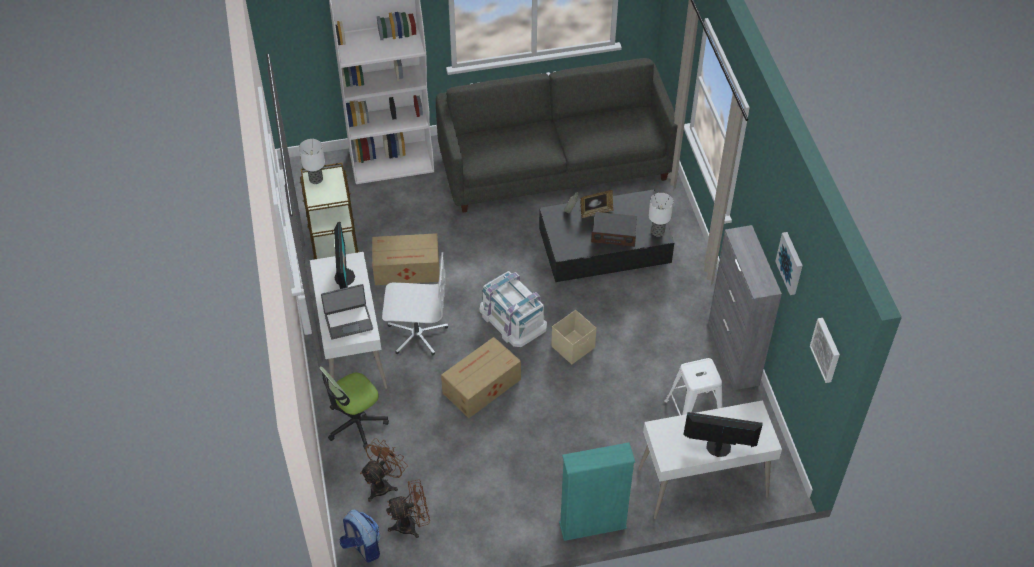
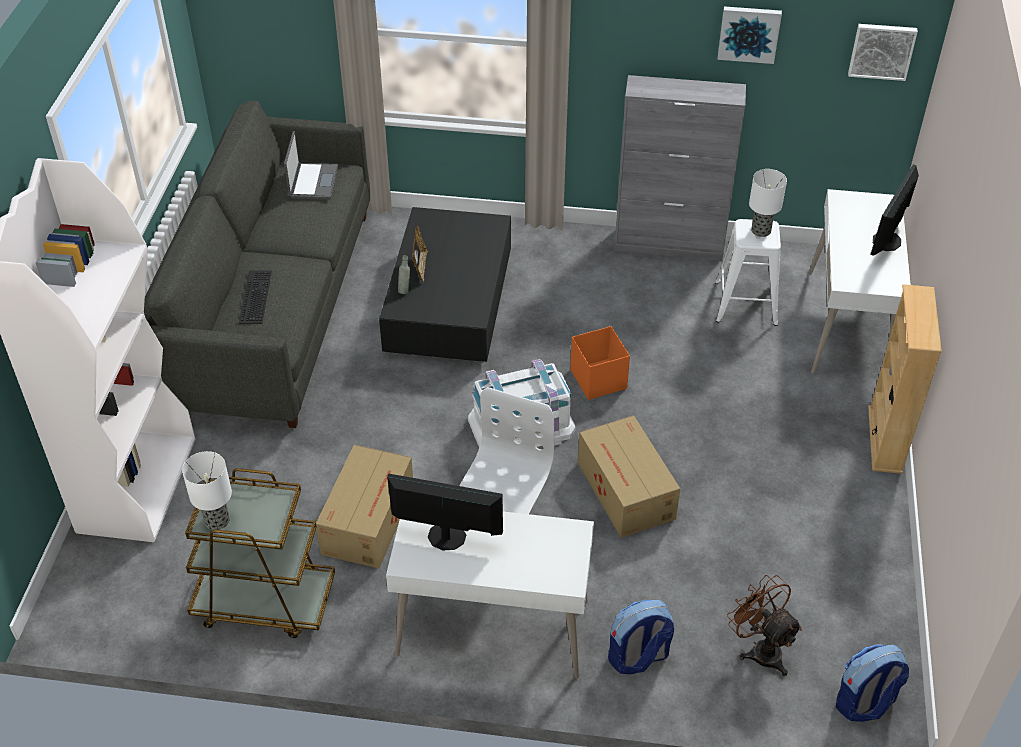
camera: 70 degrees left, 5 degrees down
(348, 321) = (541, 552): laptop -> laptop (312, 182)
(356, 423) = (638, 657): office chair -> backpack
(411, 524) = (839, 632): brown fan -> none
(509, 138) = (254, 296): none -> keyboard
(573, 347) = (598, 379): beige storage box -> orange storage box
(592, 525) = (885, 439): turquoise bookcase -> beige bookcase
(614, 234) = (468, 262): radio -> none
(658, 231) = (486, 223): table lamp -> table lamp (761, 230)

